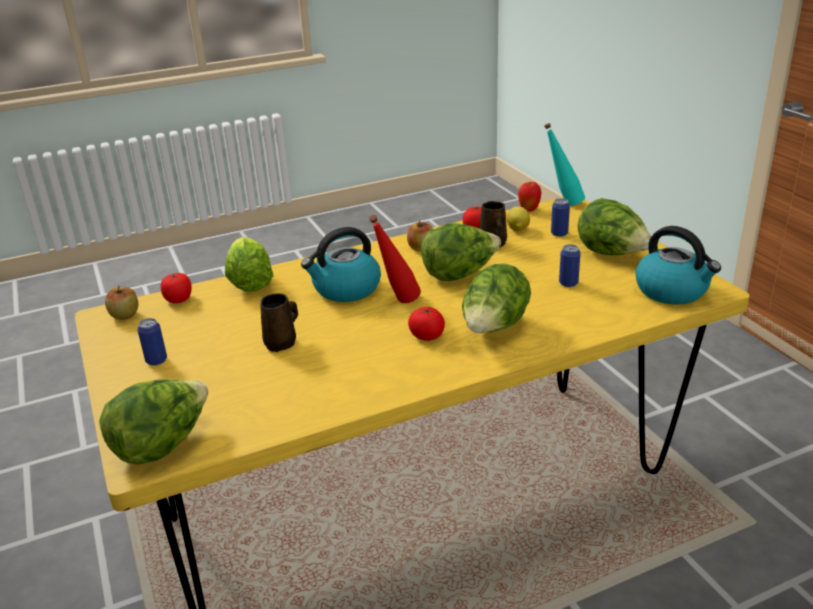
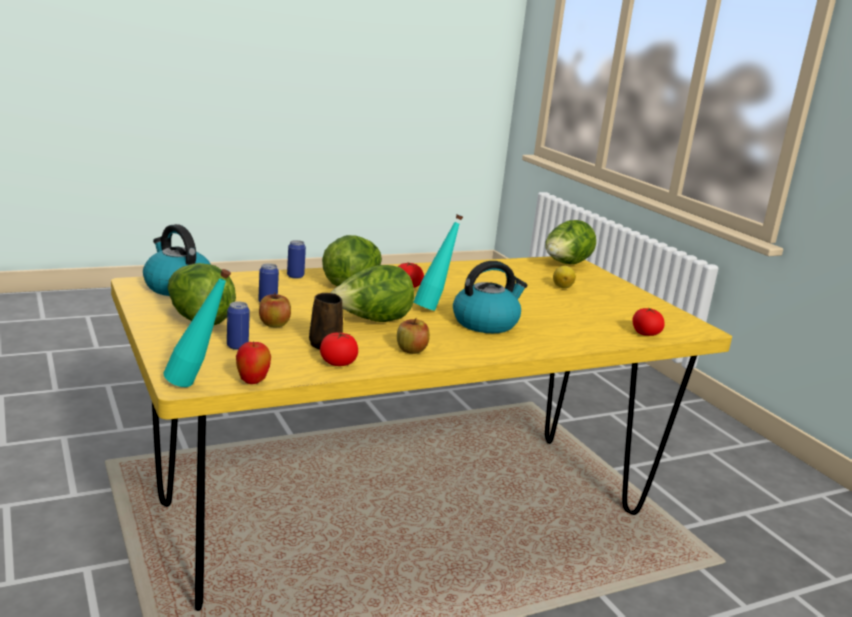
camera: 175 degrees right, 10 degrees down
(125, 315) = (680, 327): apple -> apple (274, 324)
(156, 360) = (614, 298): can -> can (295, 276)
(250, 283) = (587, 339): lettuce -> none
(282, 343) = (523, 296): brown mug -> none
(397, 303) = (434, 308): red bottle -> turquoise bottle
(517, 230) = (286, 357): lemon -> lemon (562, 287)

